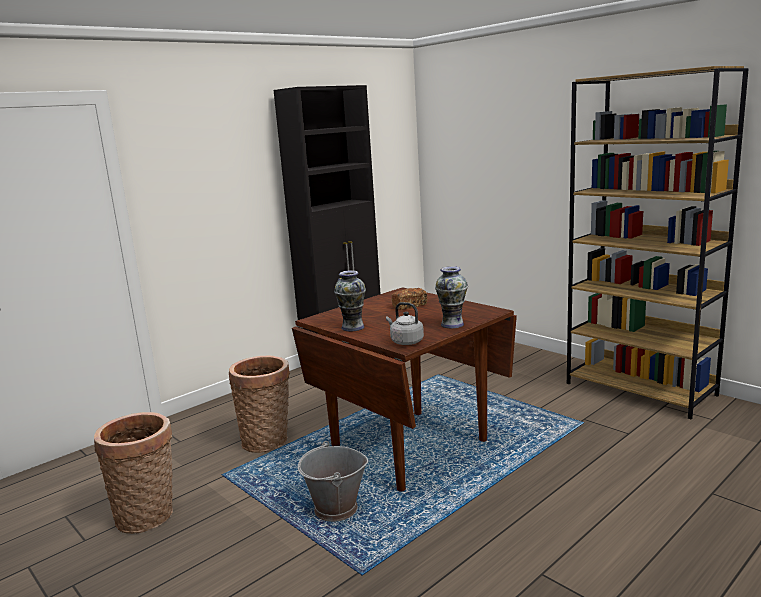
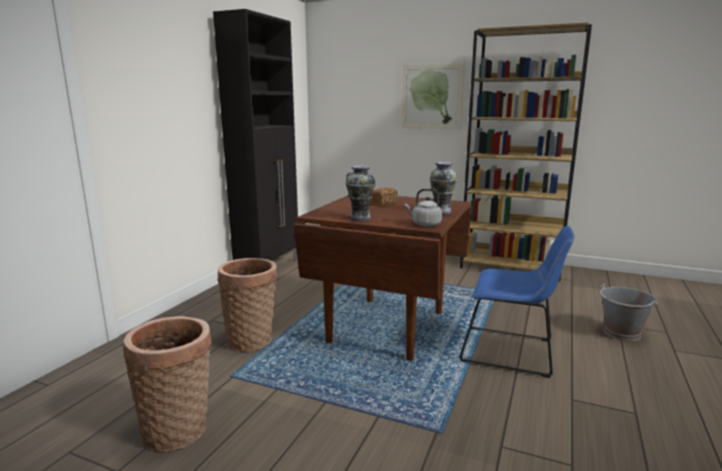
camera: 25 degrees left, 0 degrees up
(335, 509) = (368, 385): grey bucket -> grey bucket (622, 333)
(525, 503) = (512, 351): none -> blue chair
(549, 158) = (432, 97): none -> picture

